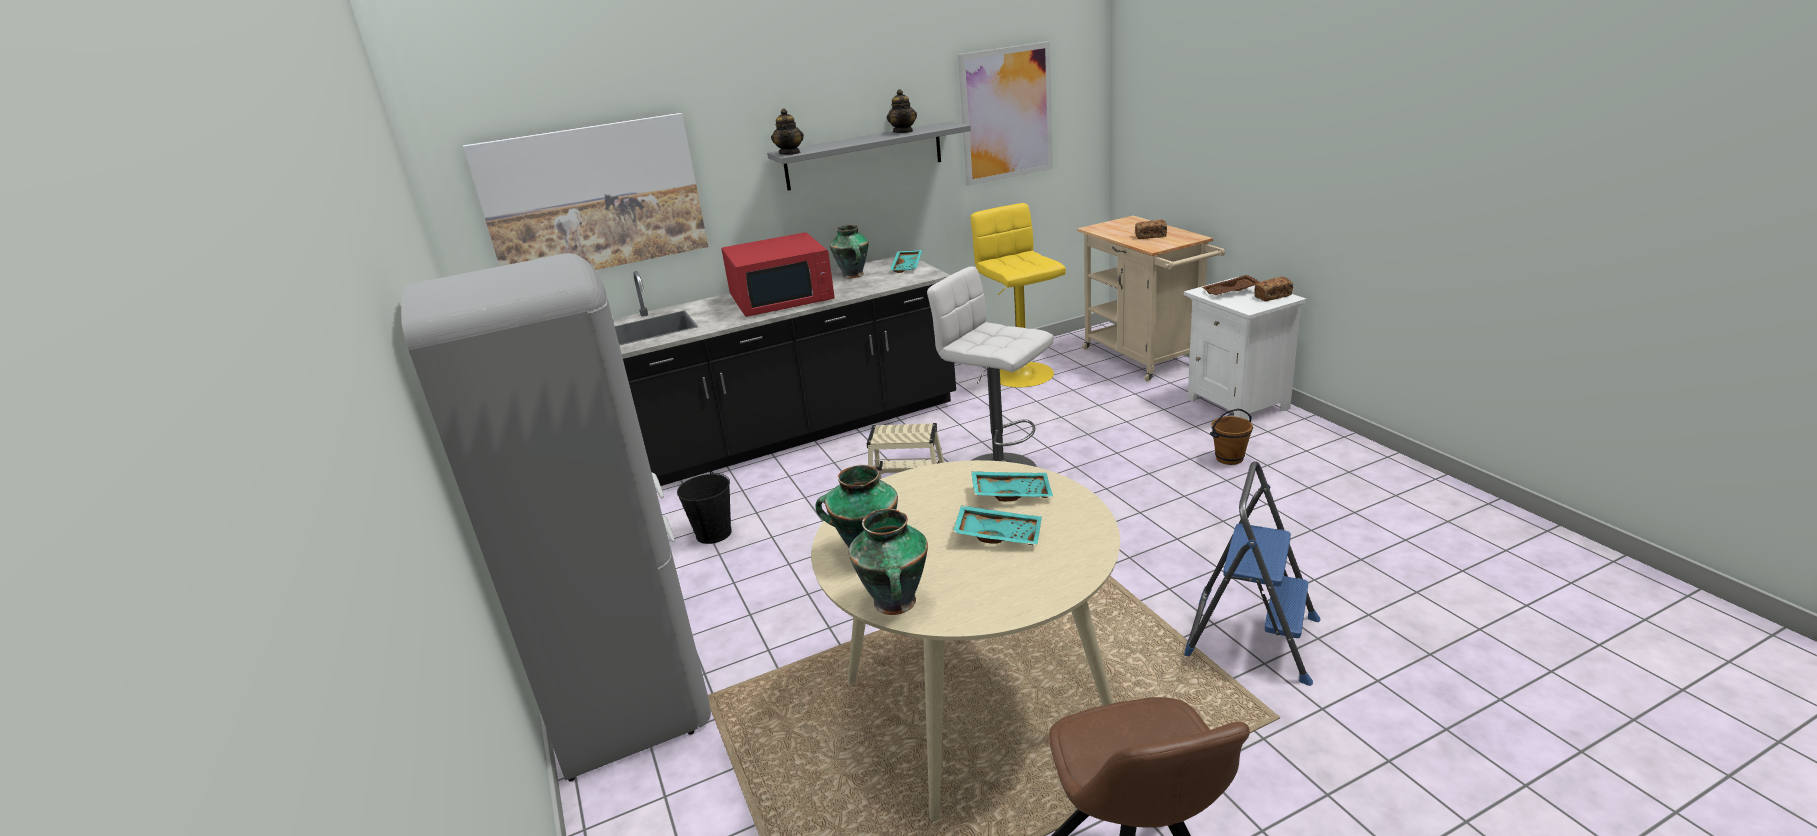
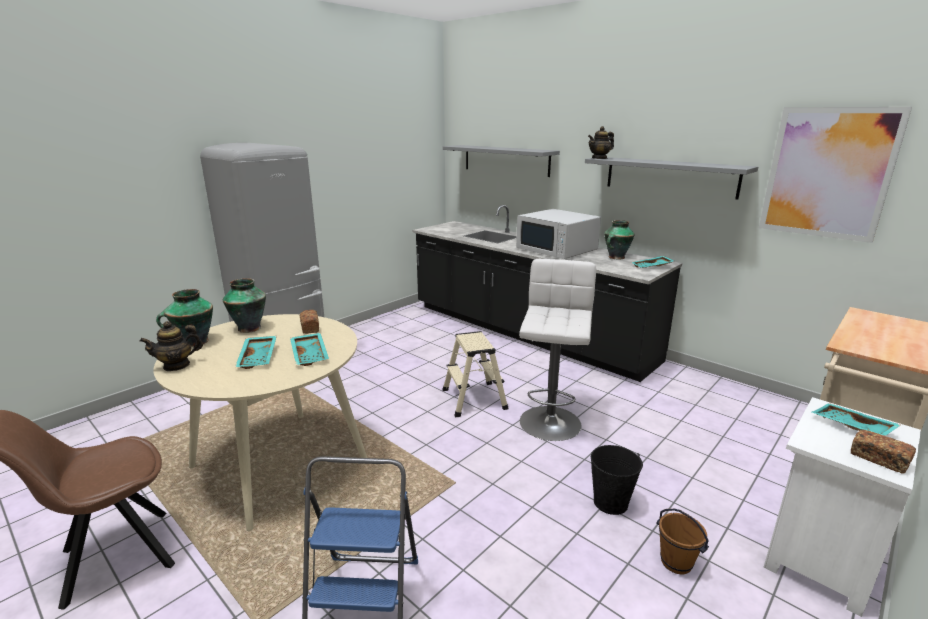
camera: 65 degrees right, 5 degrees down
(593, 198) = (505, 160): picture -> grey shelf
(713, 533) = (425, 345): black bucket -> black bucket (610, 502)
(782, 298) = (557, 250): red microwave -> white microwave
(903, 132) = (696, 163): teapot -> teapot (177, 365)
(1022, 374) = (722, 405): yellow stool -> none
(1150, 236) = (884, 340): bread -> bread (310, 328)
(1231, 292) = (851, 427): brown tray -> turquoise tray

